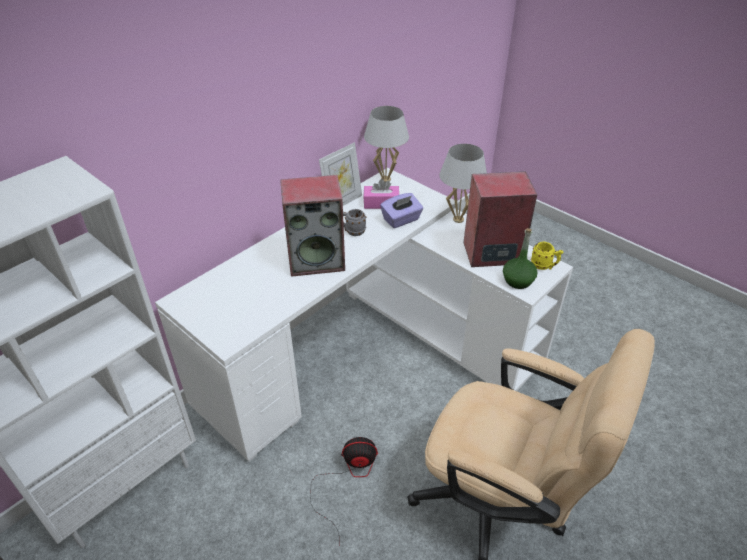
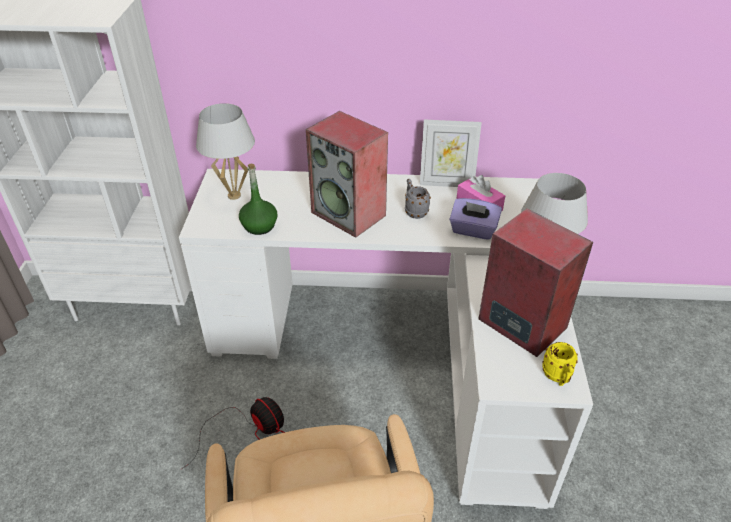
camera: 50 degrees right, 0 degrees up
(386, 179) = (519, 187): white table lamp -> white table lamp (234, 195)
(517, 280) = (504, 367): green bottle -> green bottle (259, 226)

